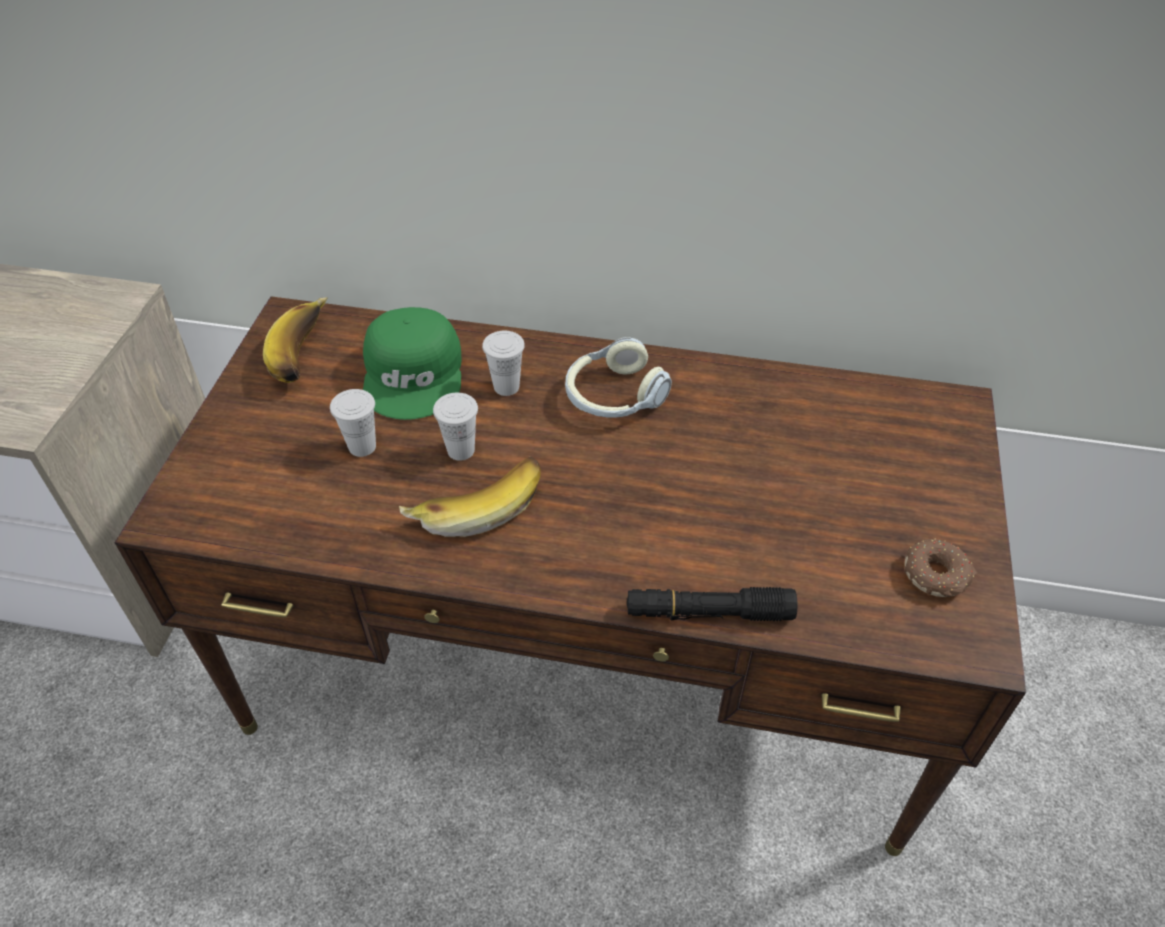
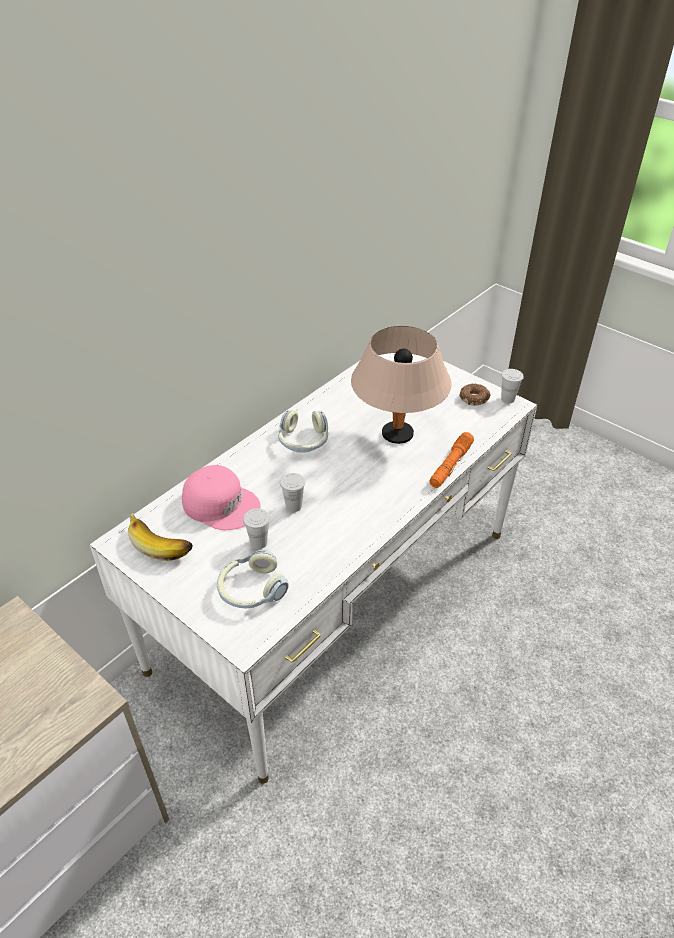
camera: 60 degrees left, 5 degrees down
(267, 480) = (251, 590): none -> headphones
(415, 374) = (221, 504): green cap -> pink cap
(476, 505) = (335, 514): banana -> none
(506, 387) = (263, 474): white cup -> white cup (507, 399)
(584, 664) = (335, 599): brown desk -> white desk
(708, 612) = (450, 465): black flashlight -> orange flashlight
(727, 503) = (397, 435): none -> beige table lamp

